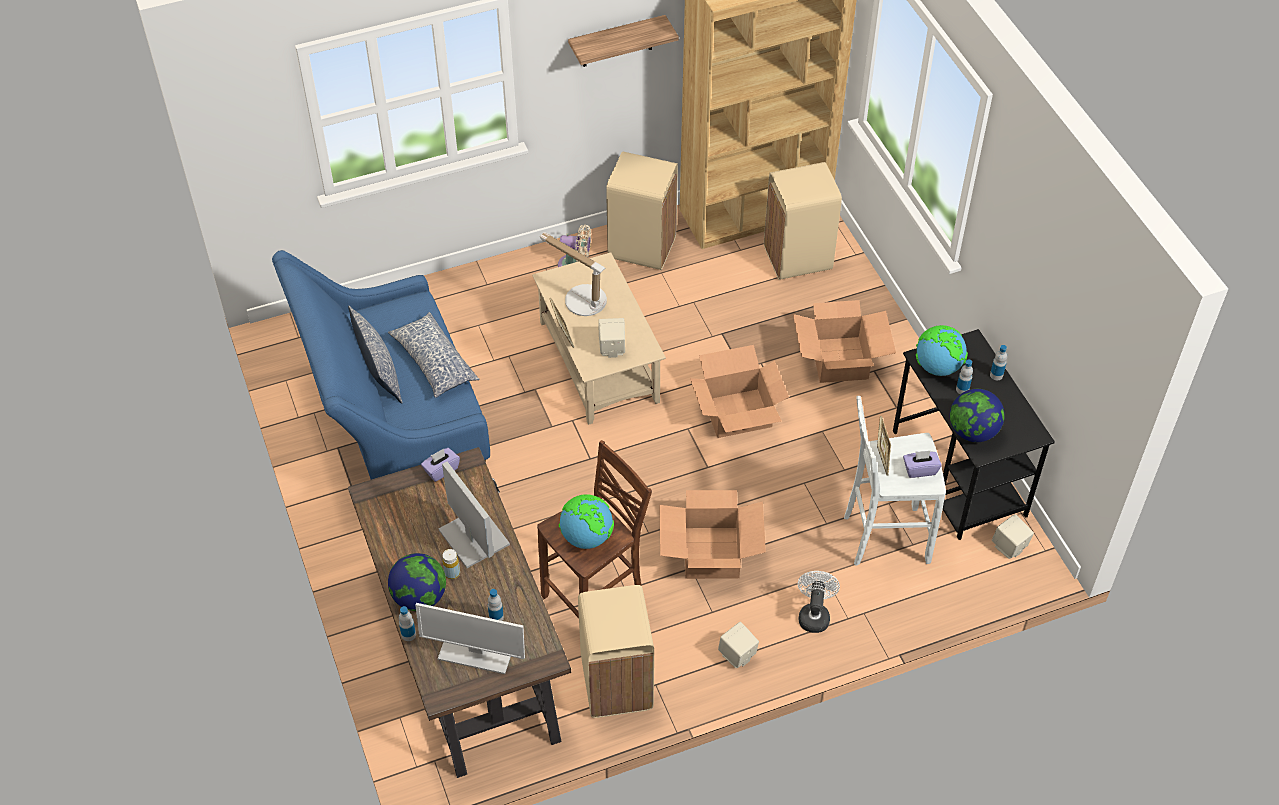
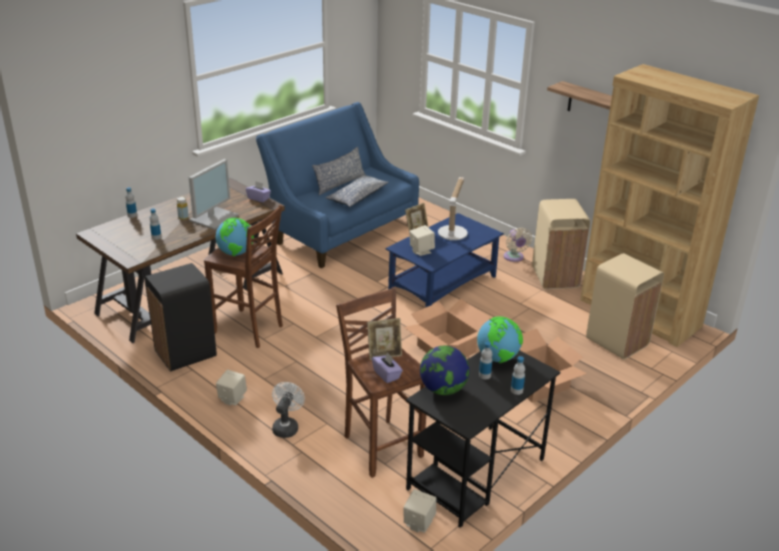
camera: 65 degrees right, 20 degrees down
(419, 597) = (160, 212): globe -> none
(475, 653) = (127, 236): monitor -> none
(598, 361) = (443, 284): beige coffee table -> blue coffee table
(616, 685) = (185, 353): beige trash can -> black trash can
(710, 553) = (314, 366): cardboard box -> none
(814, 615) = (286, 426): white fan -> white fan turned 60 degrees counterclockwise
(883, 537) = (381, 446): white stool -> brown stool

